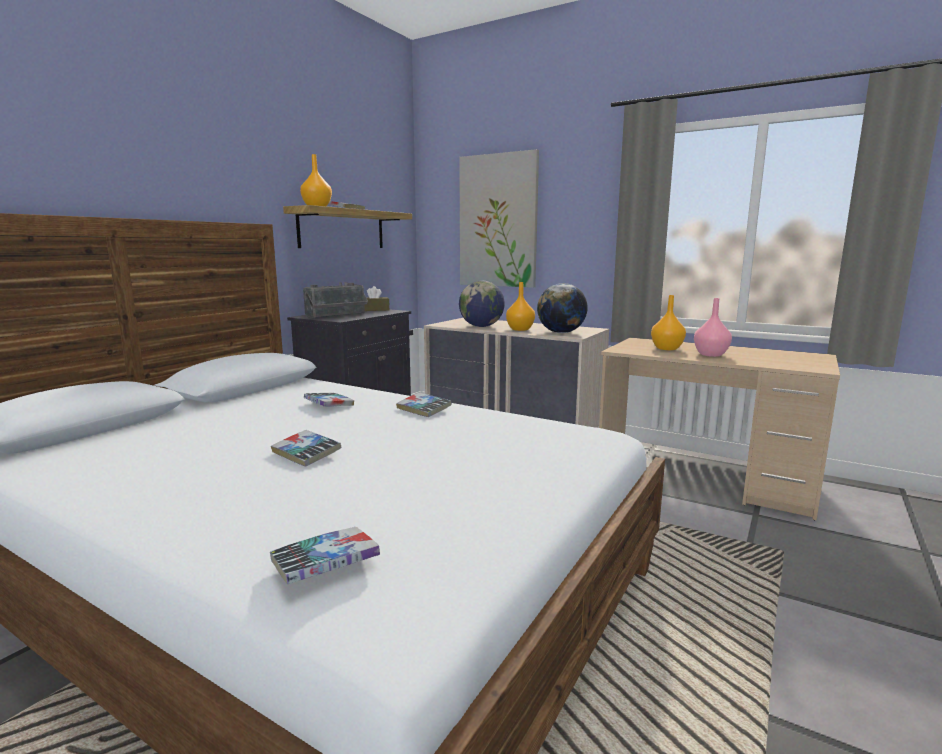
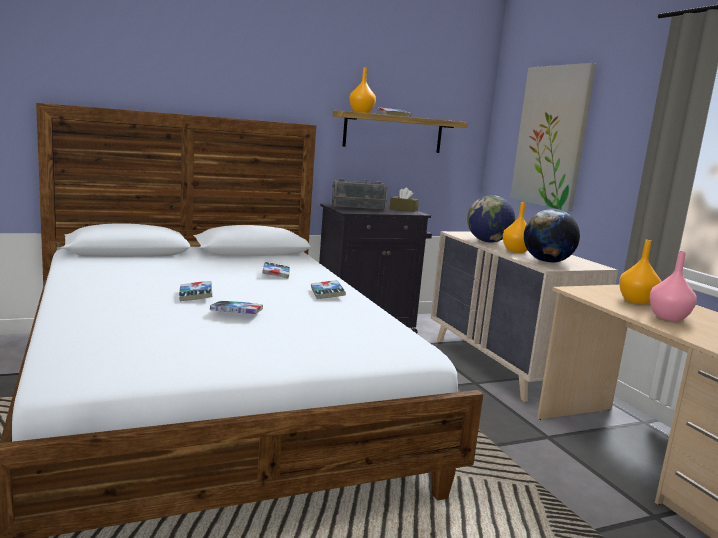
camera: 35 degrees right, 0 degrees up
(325, 563) = (88, 341): book -> book (236, 312)

